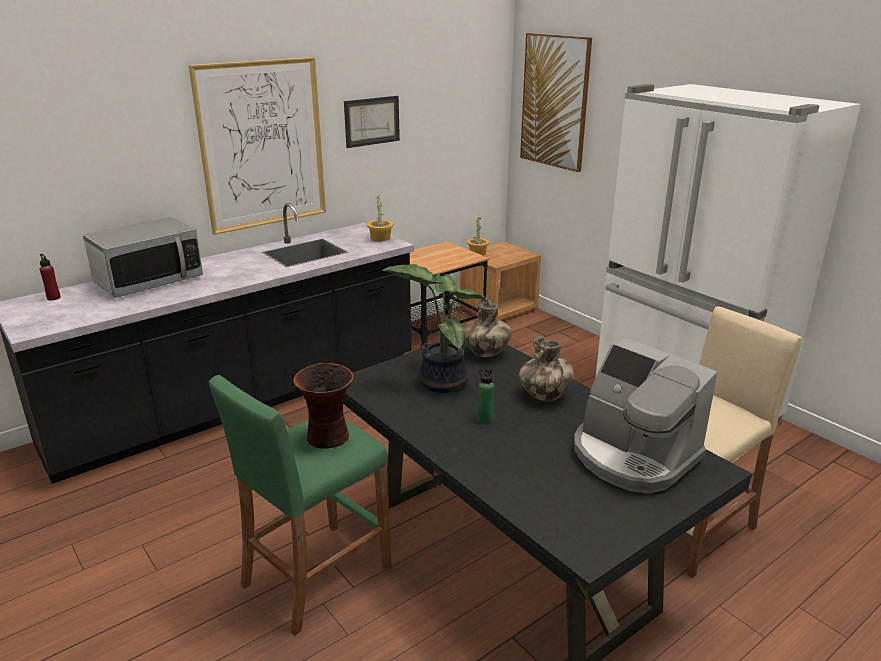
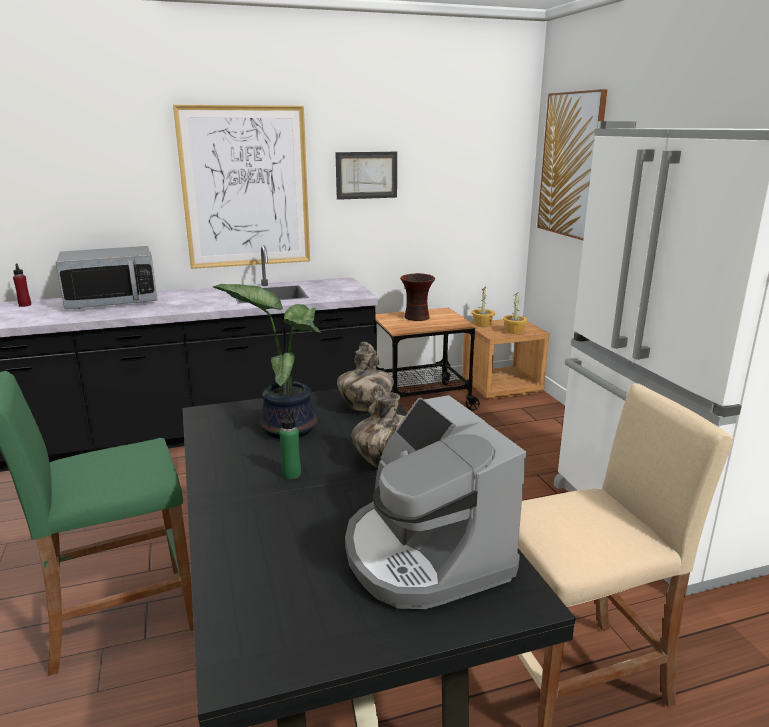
camera: 20 degrees right, 5 degrees down
(328, 437) = (127, 462): vase -> vase (417, 318)
(381, 238) = (353, 289): potted plant -> potted plant (514, 331)

